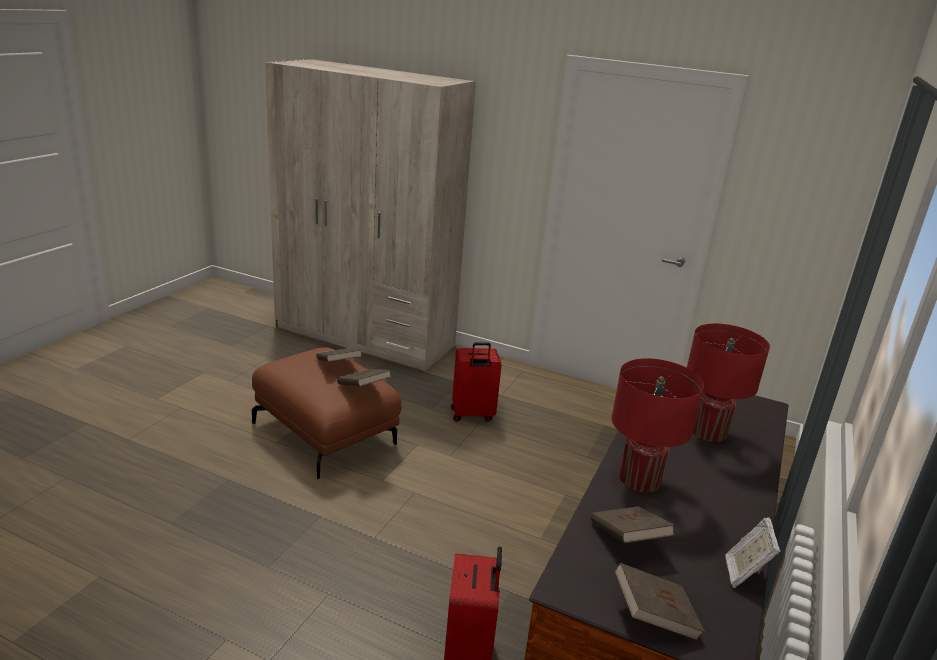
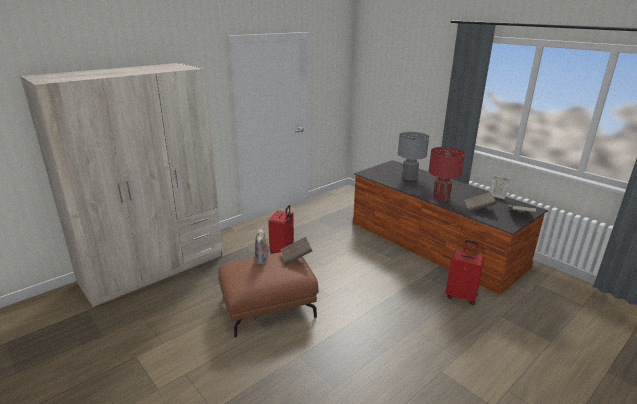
camera: 65 degrees left, 0 degrees up
(338, 365) = (262, 260): brown book -> plush toy
(708, 431) = (409, 177): red table lamp -> grey table lamp

